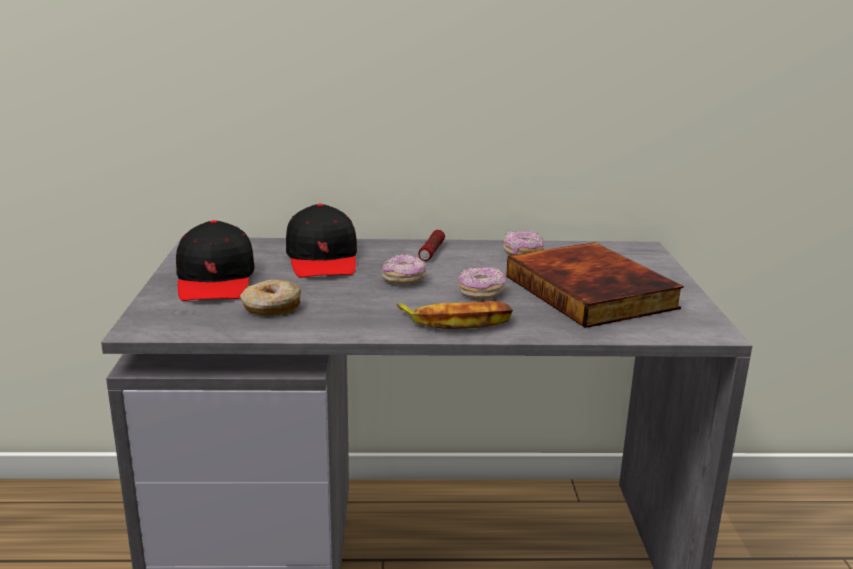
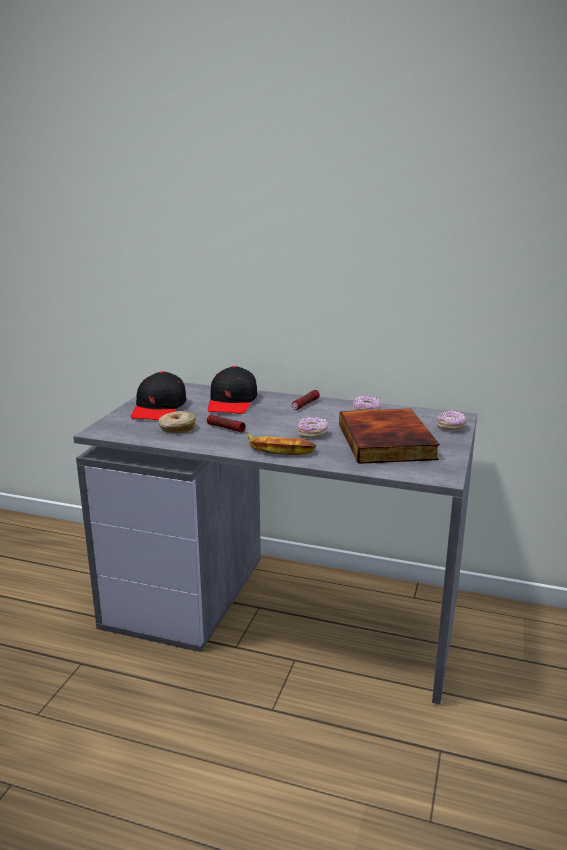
camera: 20 degrees right, 0 degrees up
(347, 299) = (225, 428): none -> flashlight
(404, 280) = (270, 420): donut -> donut (451, 427)

